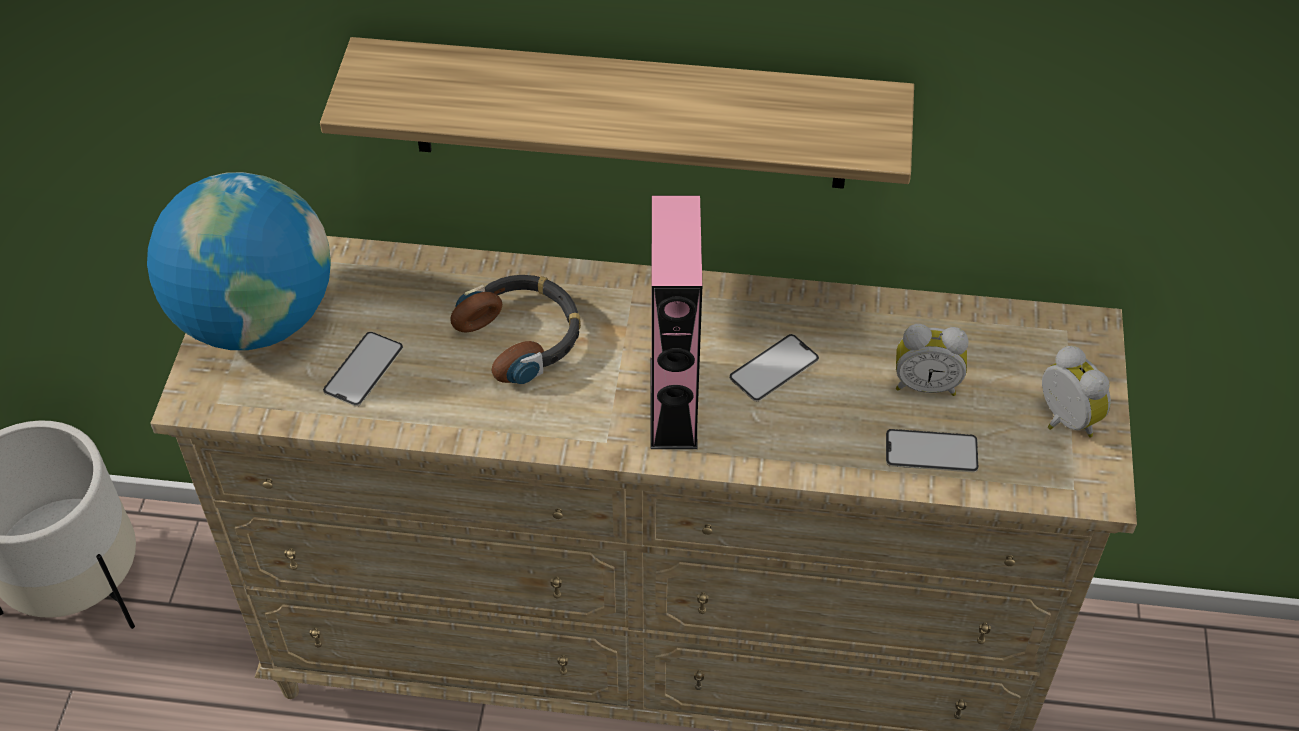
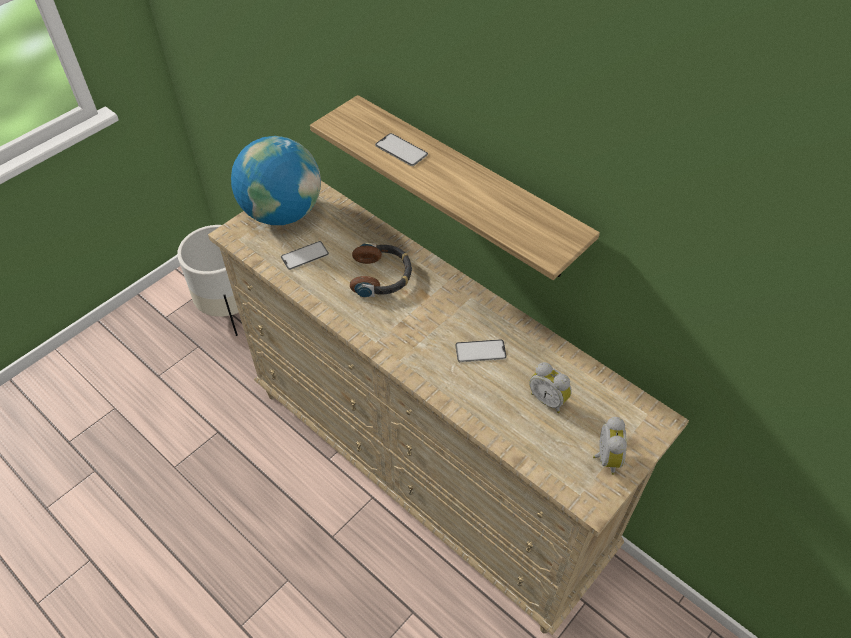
camera: 35 degrees right, 0 degrees up
(673, 402) = (420, 341): pink speaker -> none
(931, 451) = (522, 433): phone -> phone (401, 150)

